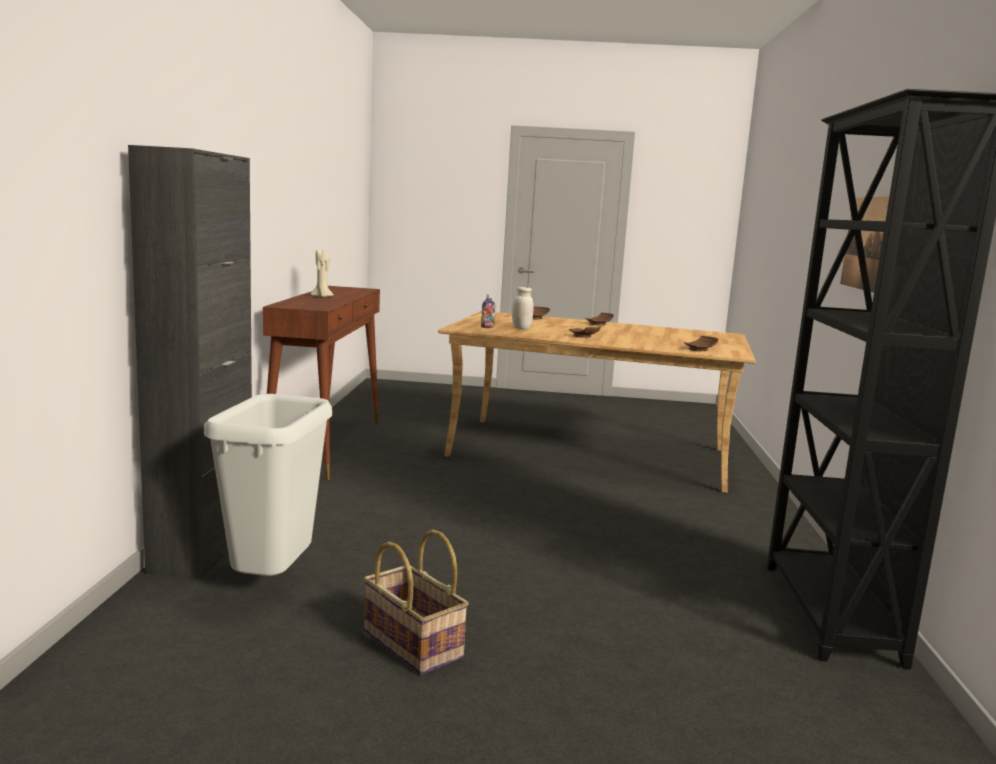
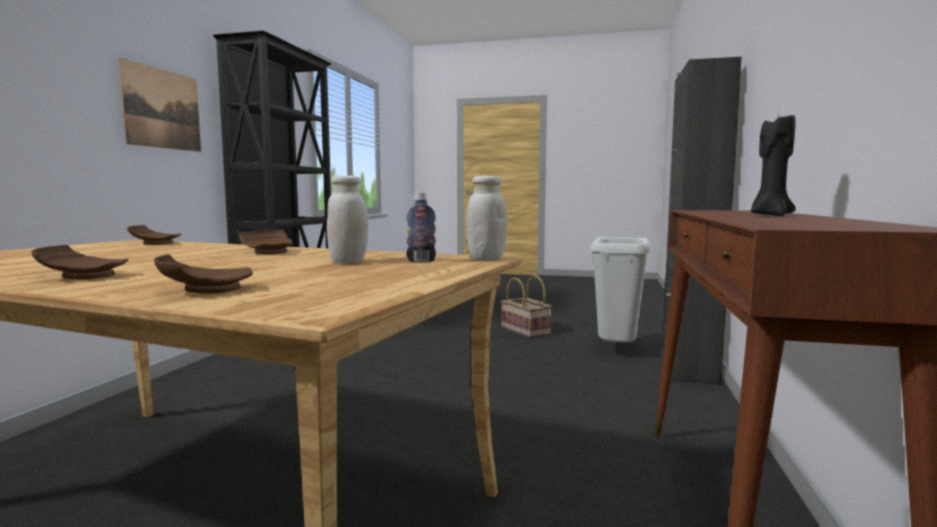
camera: 170 degrees left, 5 degrees down
(322, 297) = (770, 215): beige candle -> black candle
(456, 327) = (486, 259): none -> white jar

